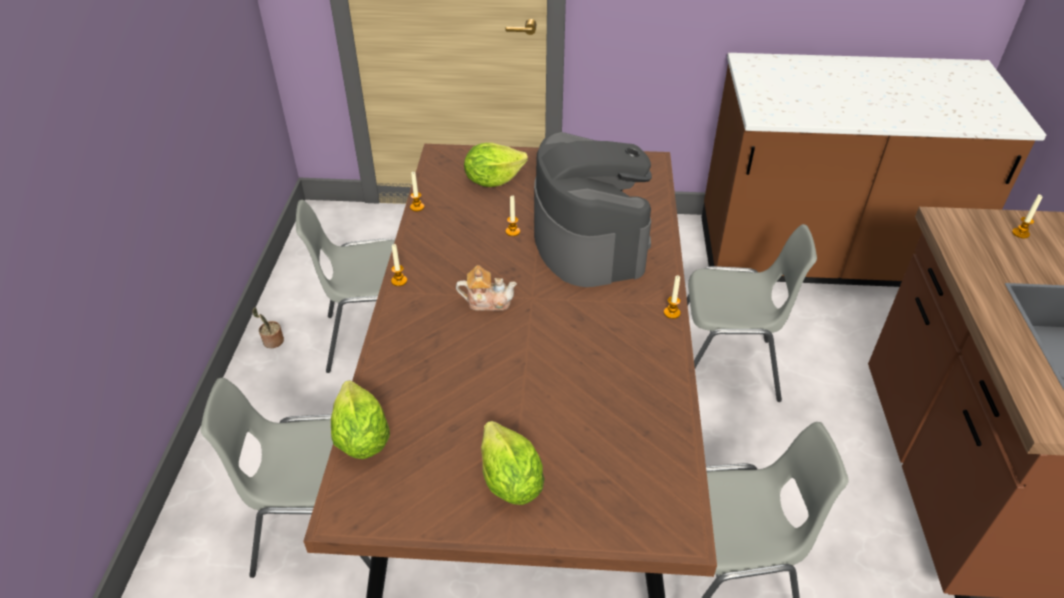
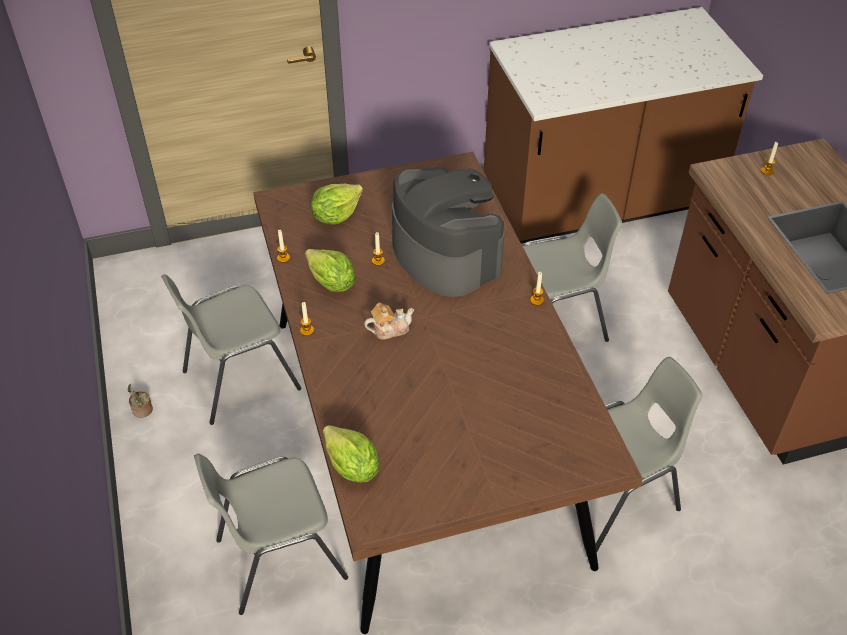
camera: 20 degrees left, 5 degrees up
(510, 482) = (479, 465): lettuce -> lettuce (331, 283)

